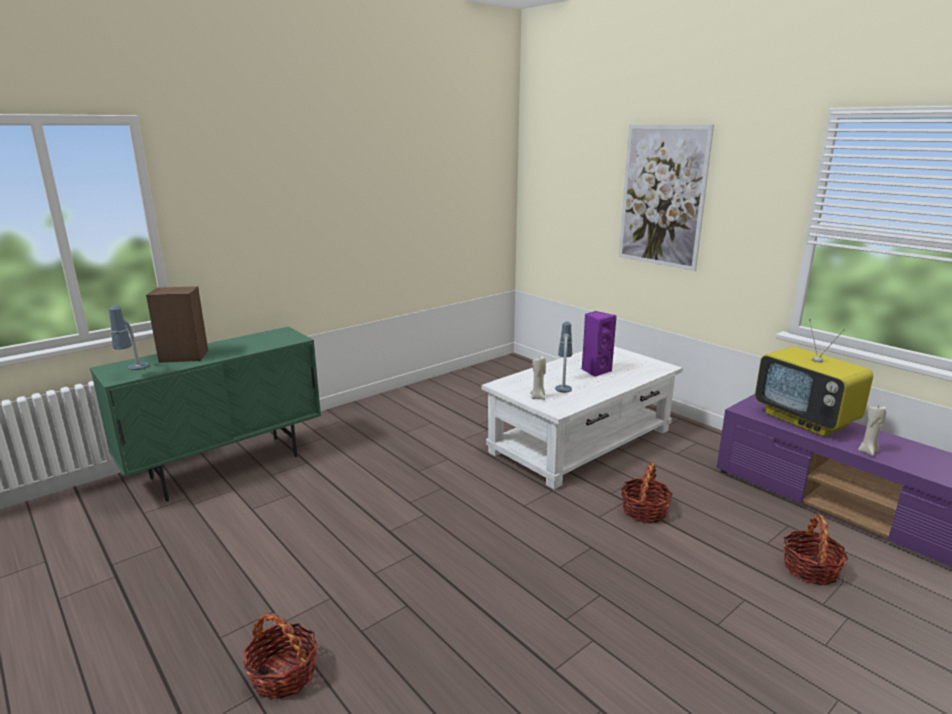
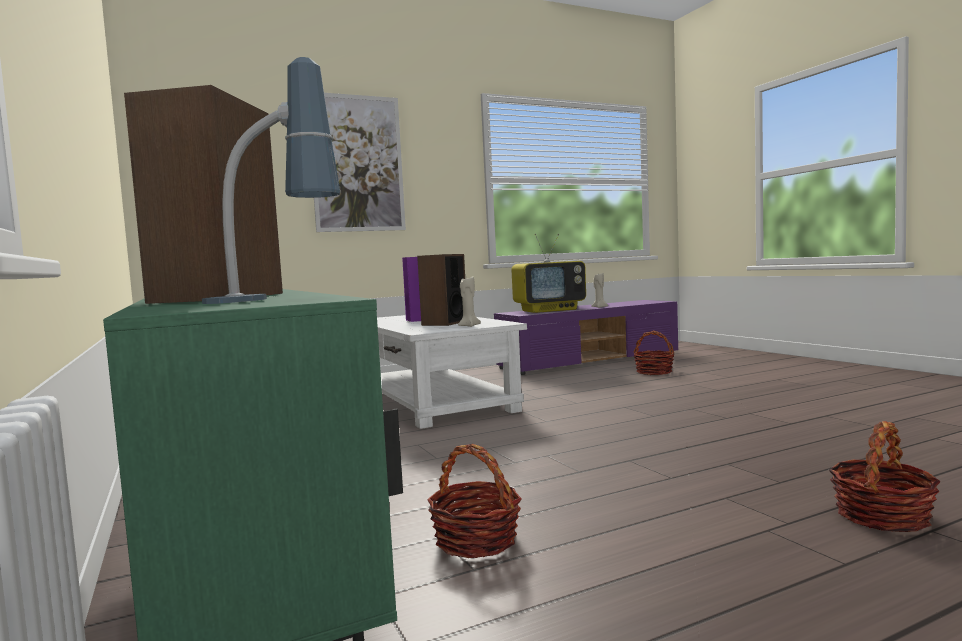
camera: 75 degrees left, 15 degrees down
(563, 384) = (444, 323): table lamp -> speaker
(644, 511) = (573, 392): basket -> basket (476, 540)

